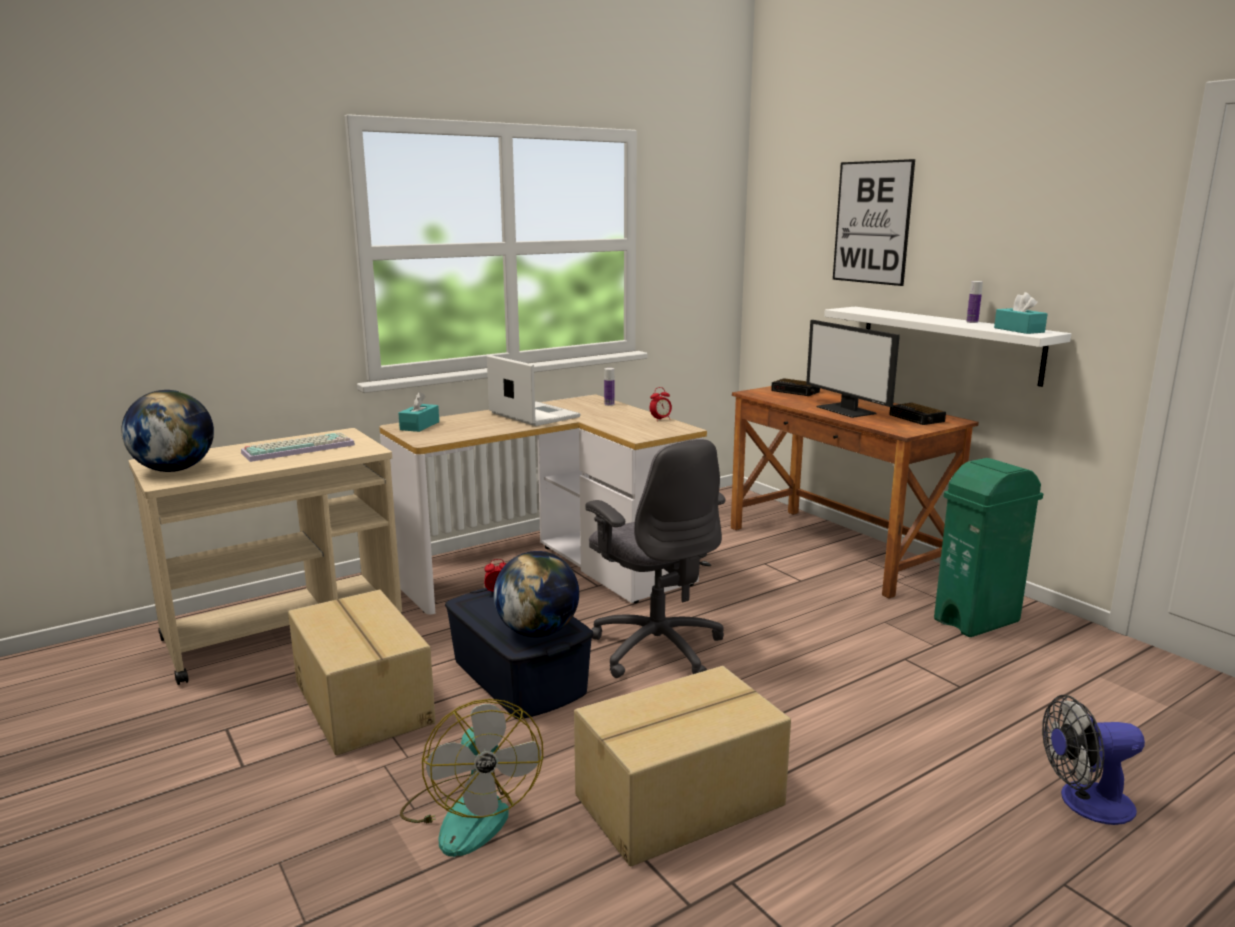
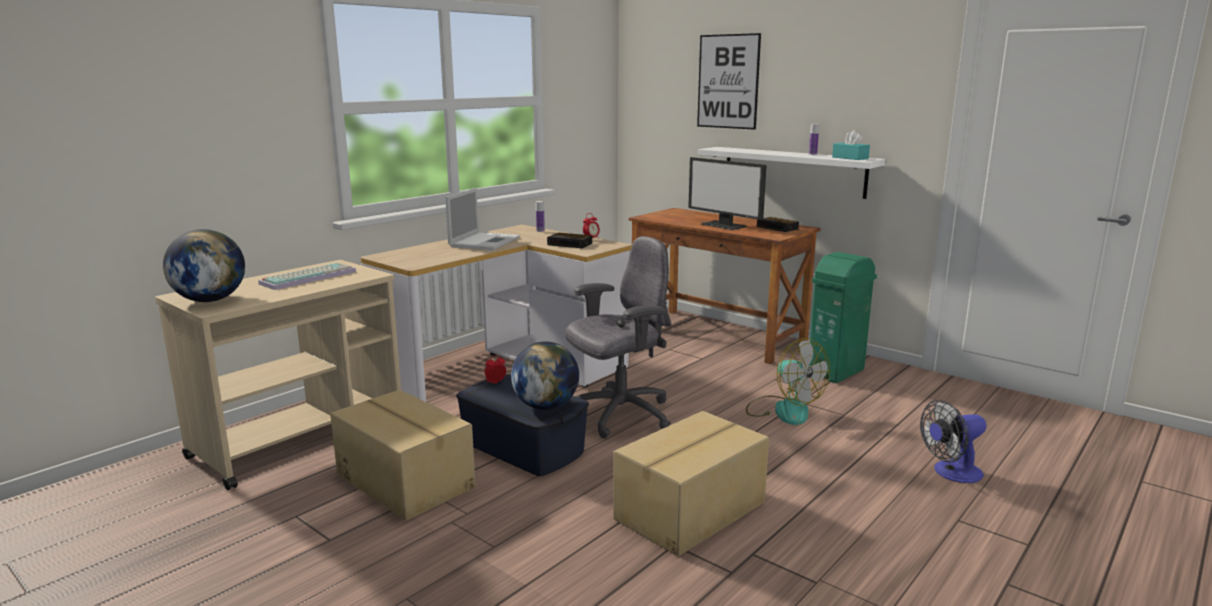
camera: 15 degrees left, 0 degrees up
(419, 426) = (396, 255): turquoise tissue box -> none
(469, 812) = (539, 542): fan -> fan (783, 409)
(532, 415) = (485, 241): laptop -> laptop turned 75 degrees clockwise
(656, 647) = (619, 415): grey office chair -> grey office chair turned 75 degrees counterclockwise
(796, 391) = (677, 214): alarm clock -> alarm clock (570, 244)

